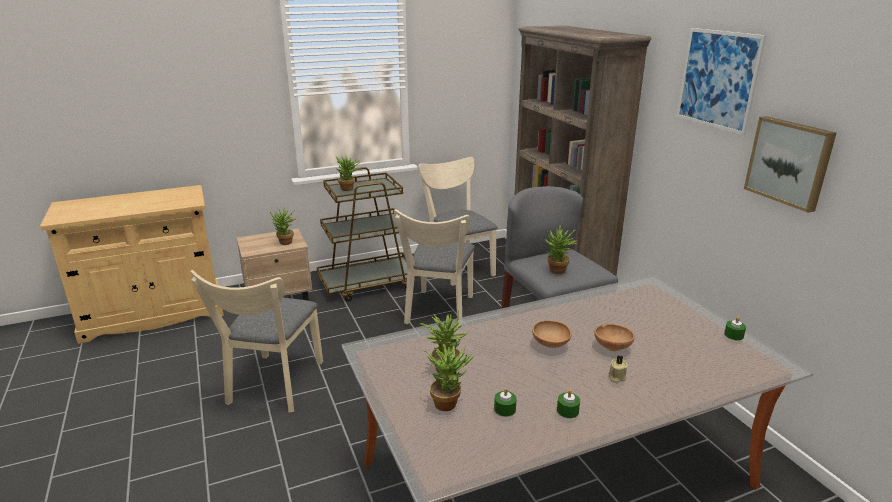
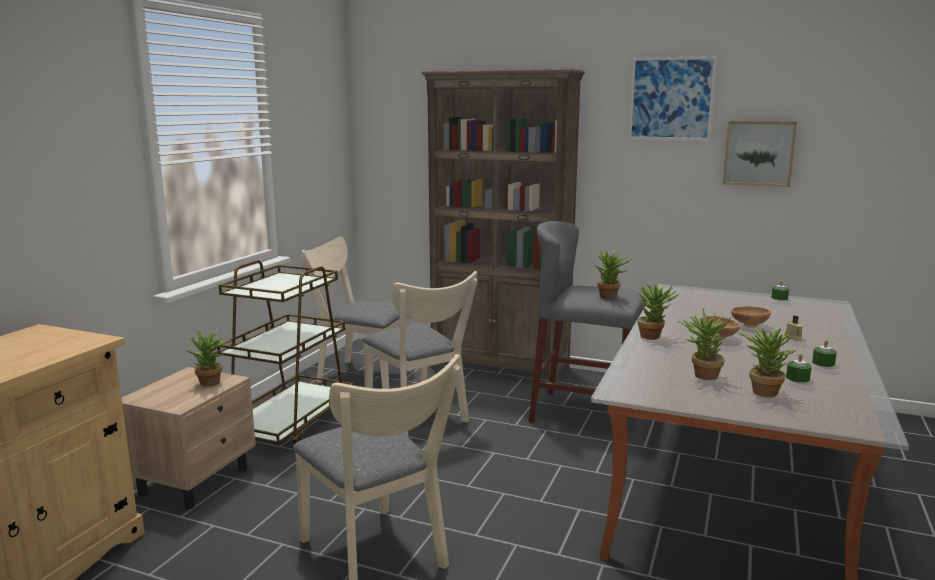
camera: 45 degrees left, 10 degrees down
(349, 189) = (264, 288): potted plant -> potted plant (653, 336)

